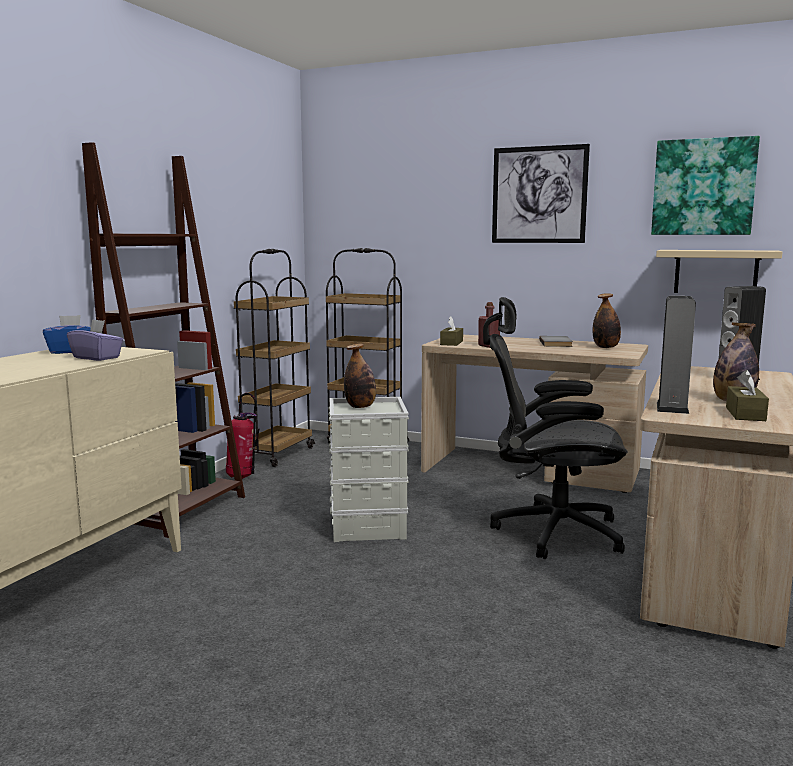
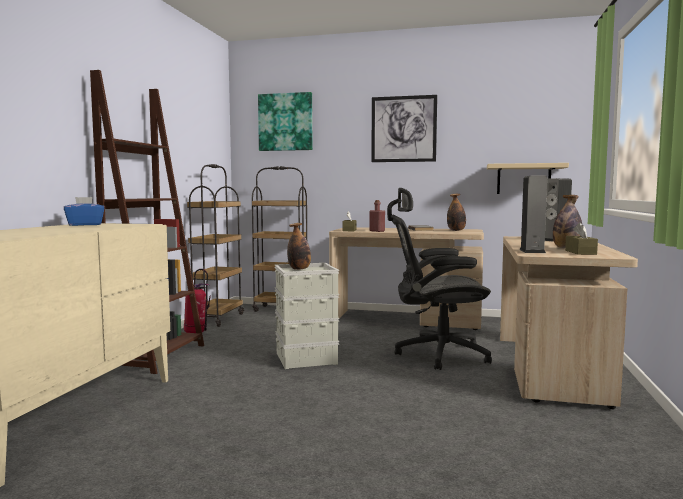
camera: 10 degrees left, 5 degrees down
(97, 358) = (111, 226): purple tissue box -> none
(703, 187) = (513, 123): picture -> picture (285, 122)

